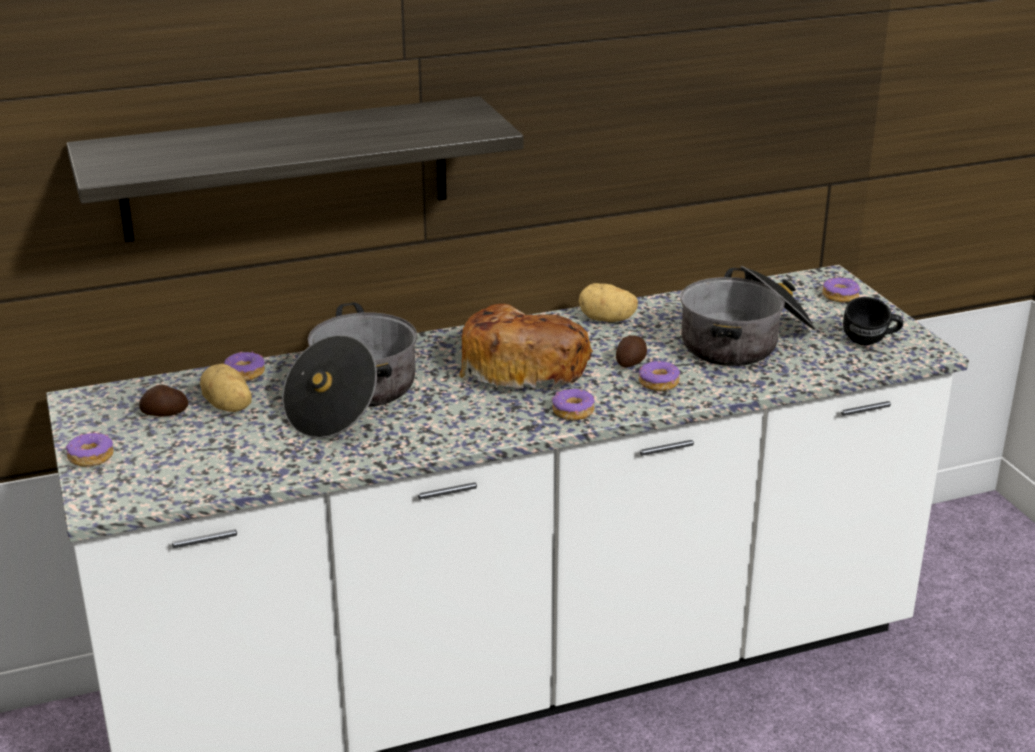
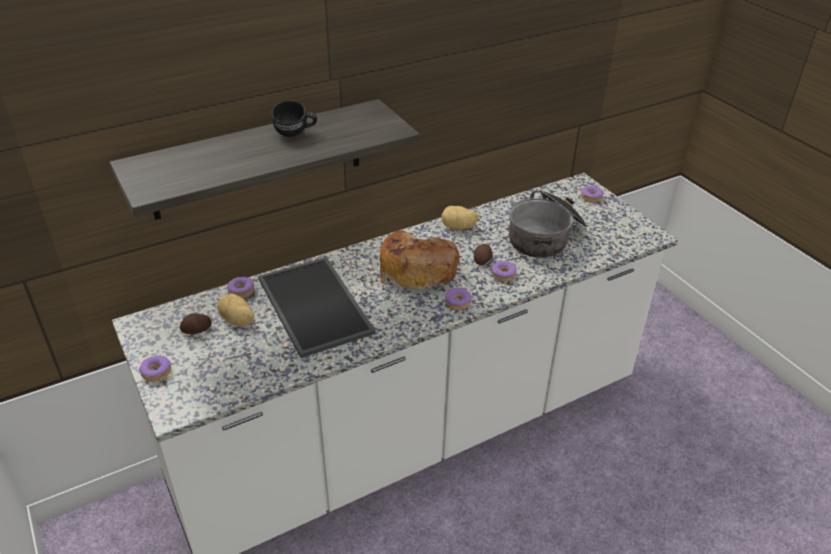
camera: 10 degrees left, 10 degrees up
(353, 398) = (317, 305): cooking pot -> tray
(870, 342) = (618, 231): black mug -> black mug (295, 134)

